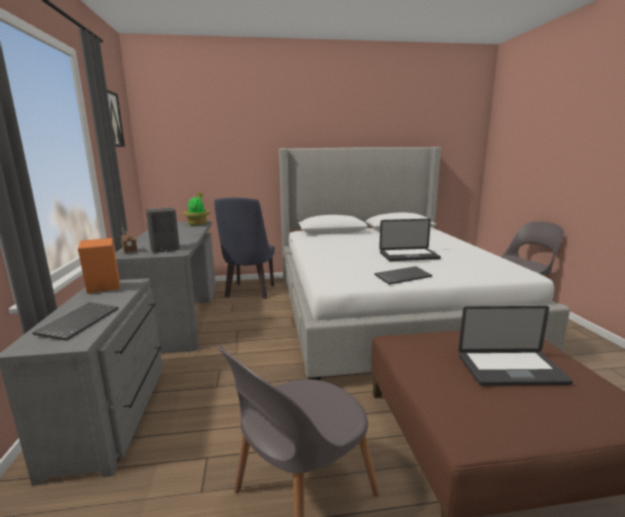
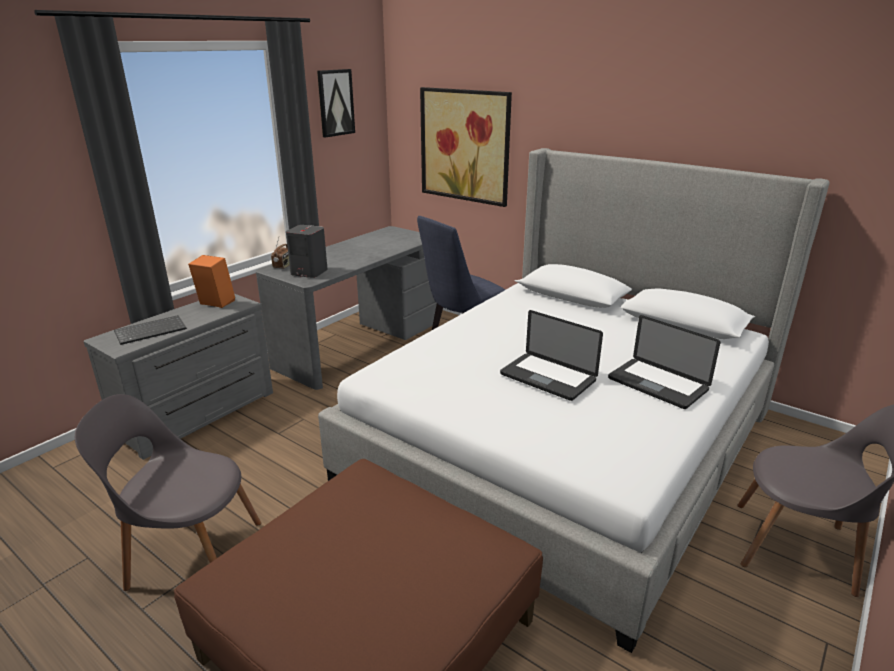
camera: 45 degrees right, 10 degrees up
(198, 224) = (416, 239): potted plant -> none
(214, 154) = (465, 146): none -> picture
(403, 276) = (456, 403): keyboard -> none
(511, 370) = (365, 569): laptop -> laptop (657, 384)

